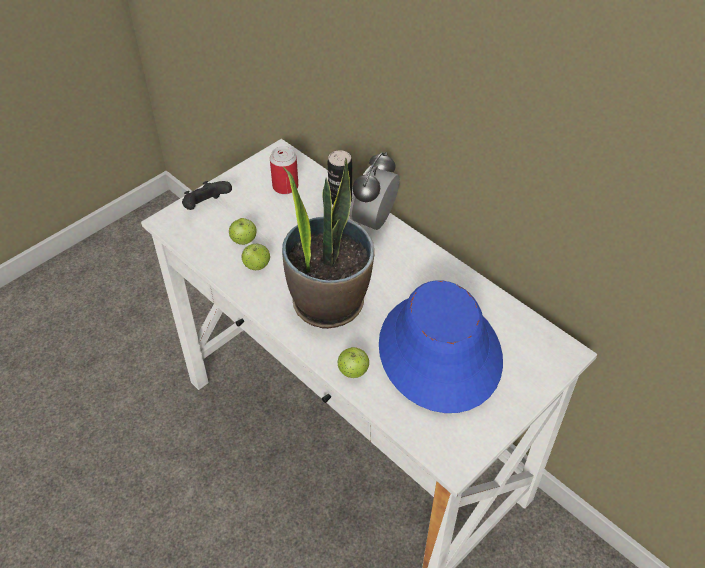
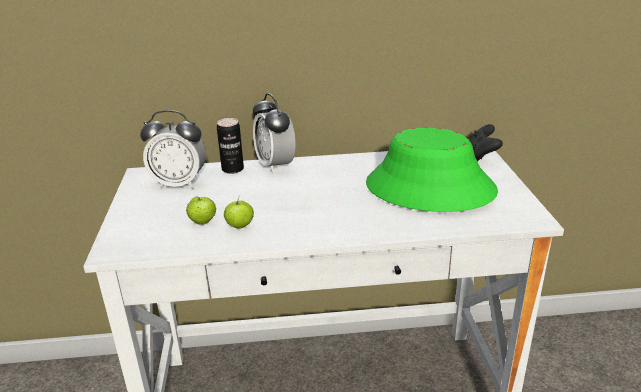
camera: 50 degrees left, 20 degrees down
(206, 207) = (133, 225): black game controller -> black game controller (481, 155)
(285, 186) = (179, 184): can -> alarm clock
(328, 302) = (325, 210): potted plant -> none
(353, 372) = (407, 226): apple -> none
(439, 352) = (429, 188): blue hat -> green hat

